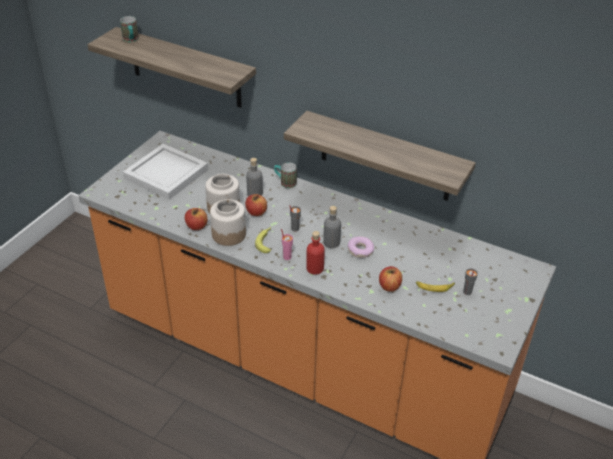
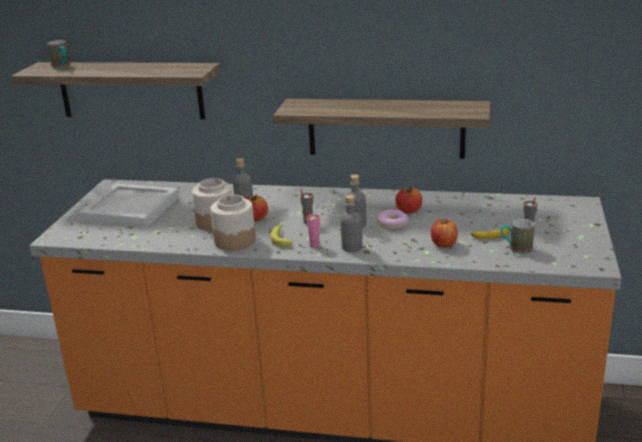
camera: 15 degrees left, 15 degrees down
(196, 226) = (192, 242): apple -> apple (408, 210)
(285, 182) = (273, 191): mug -> mug (516, 249)
(315, 268) = (352, 247): red bottle -> grey bottle

